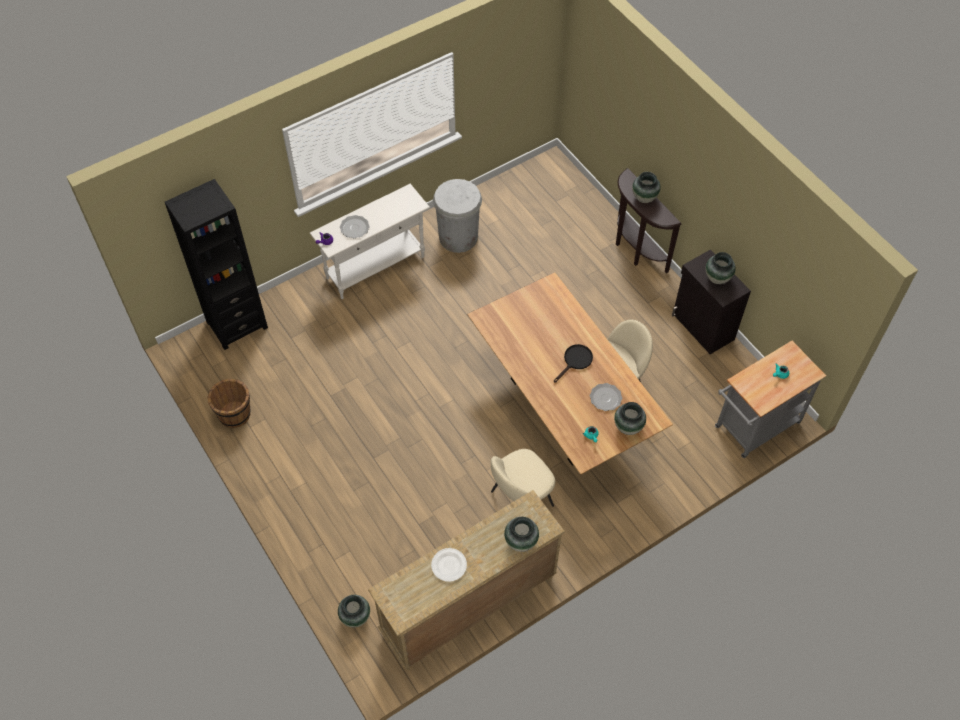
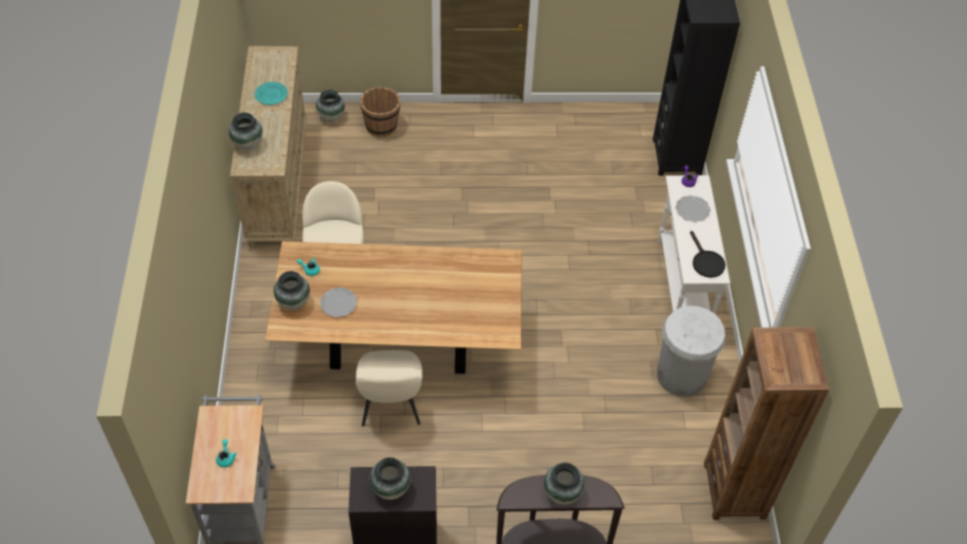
camera: 120 degrees right, 5 degrees down
(234, 414) = (576, 120): brown bucket -> brown bucket (381, 126)
(449, 566) = (271, 95): white plate -> turquoise plate
(525, 179) = (734, 490): none -> brown bookcase
(575, 361) = (398, 303): black frying pan -> black frying pan (705, 262)

